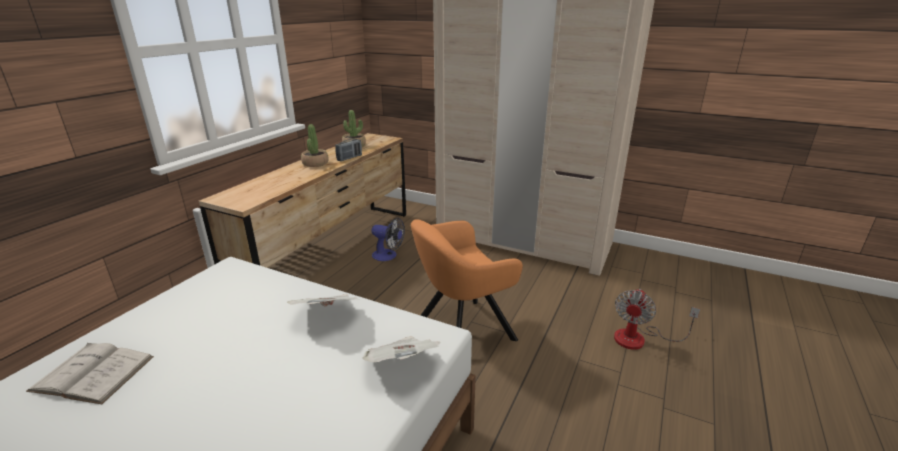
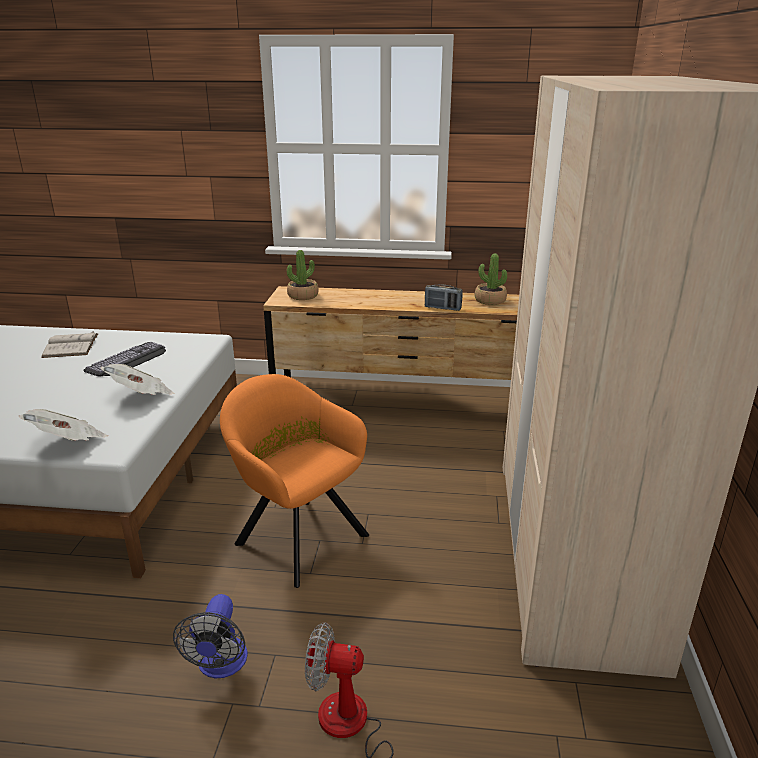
camera: 70 degrees right, 0 degrees up
(220, 321) = (129, 360): none -> keyboard
(315, 163) = (408, 298): potted plant -> potted plant (303, 296)
(388, 256) = (426, 445): fan -> fan (220, 665)

